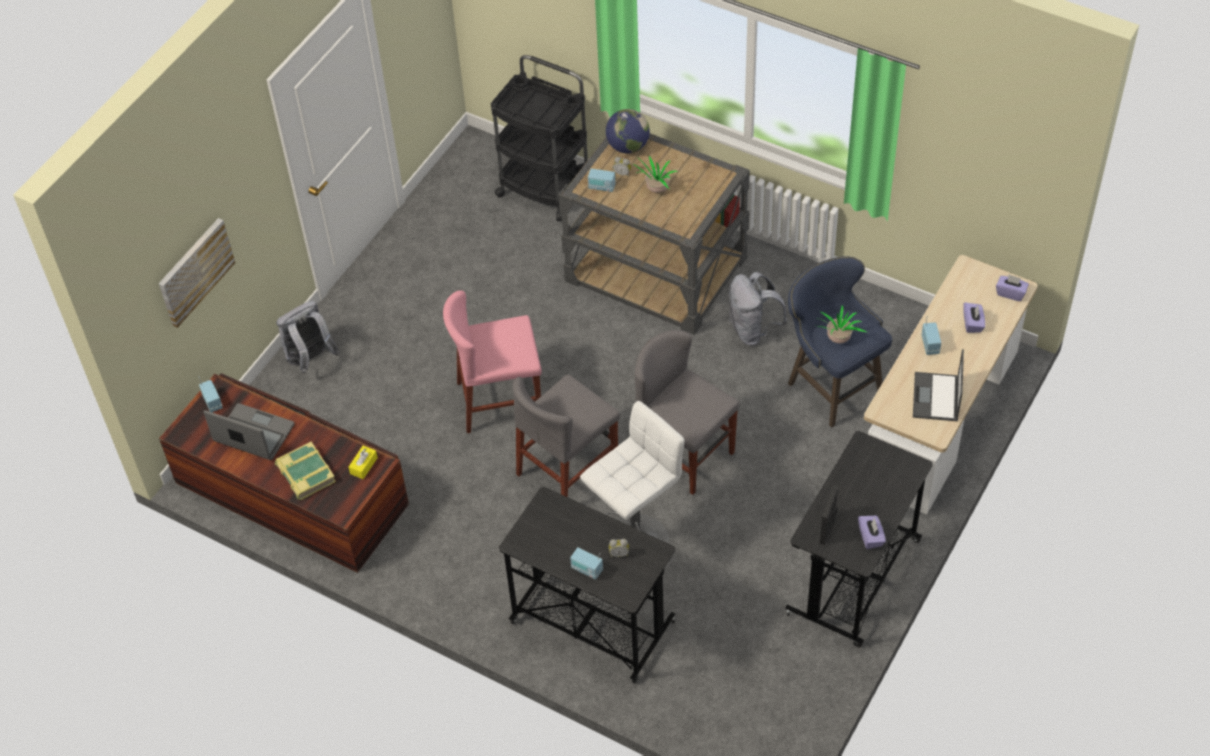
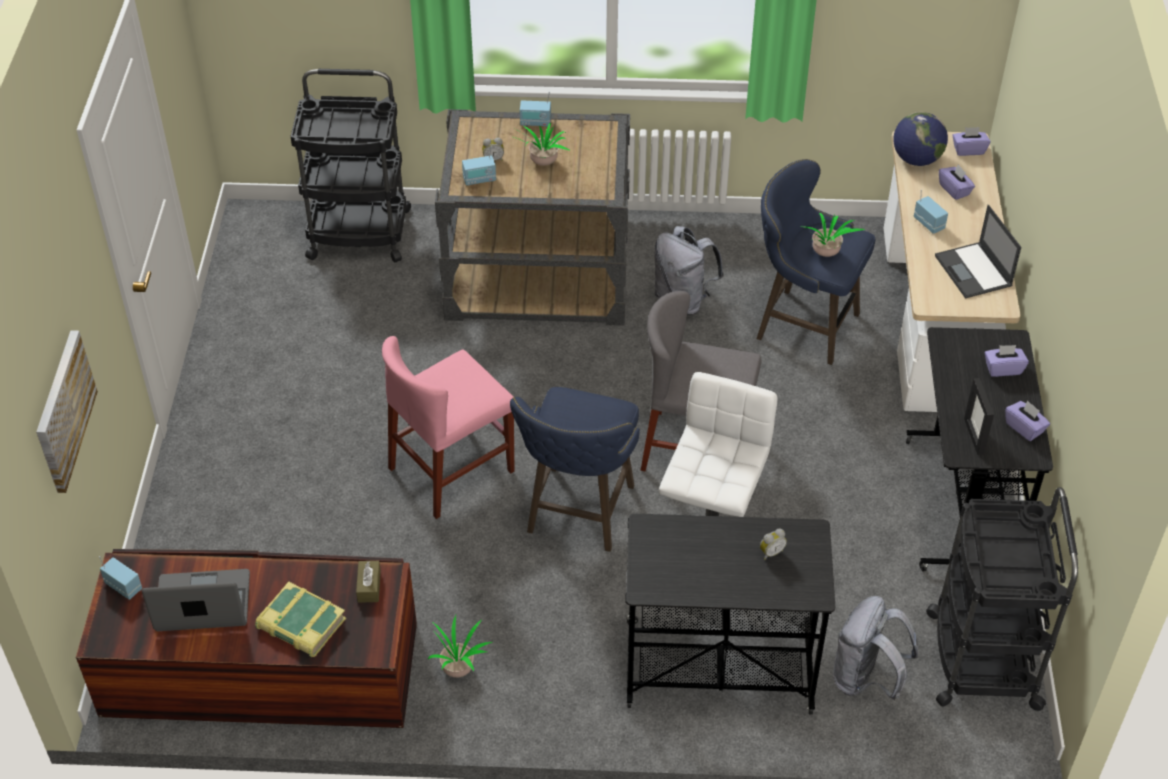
camera: 30 degrees left, 5 degrees down
(310, 359) = (191, 508): grey backpack -> grey backpack (866, 679)
(363, 465) = (369, 586): yellow tissue box -> brown tissue box
(418, 547) = (459, 668): none -> potted plant
(567, 469) = (579, 513): grey chair -> blue stool
(587, 569) = (747, 584): radio -> radio (535, 122)
(628, 146) = (480, 132): globe -> globe (916, 159)
(785, 698) = (982, 659): none -> black cart
(890, 485) = (1003, 369): none -> purple tissue box

